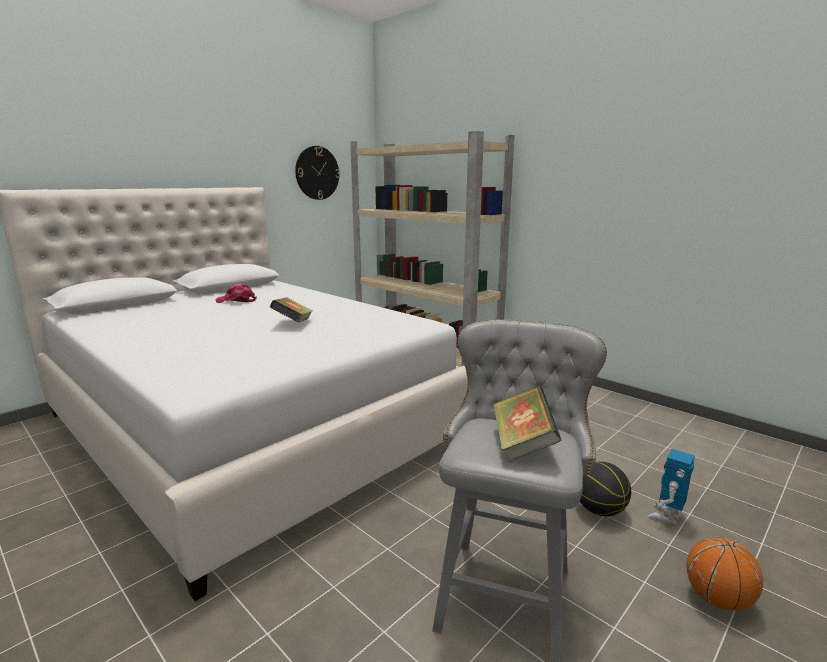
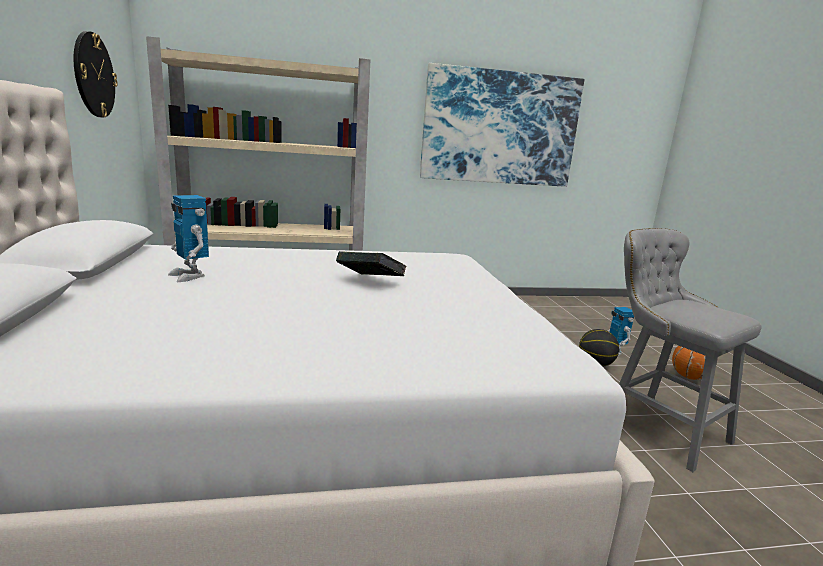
camera: 55 degrees left, 0 degrees up
(236, 301) = (190, 276): pink cap -> toy robot
(522, 444) = (707, 310): book -> none
(670, 184) = (500, 128): none -> picture

